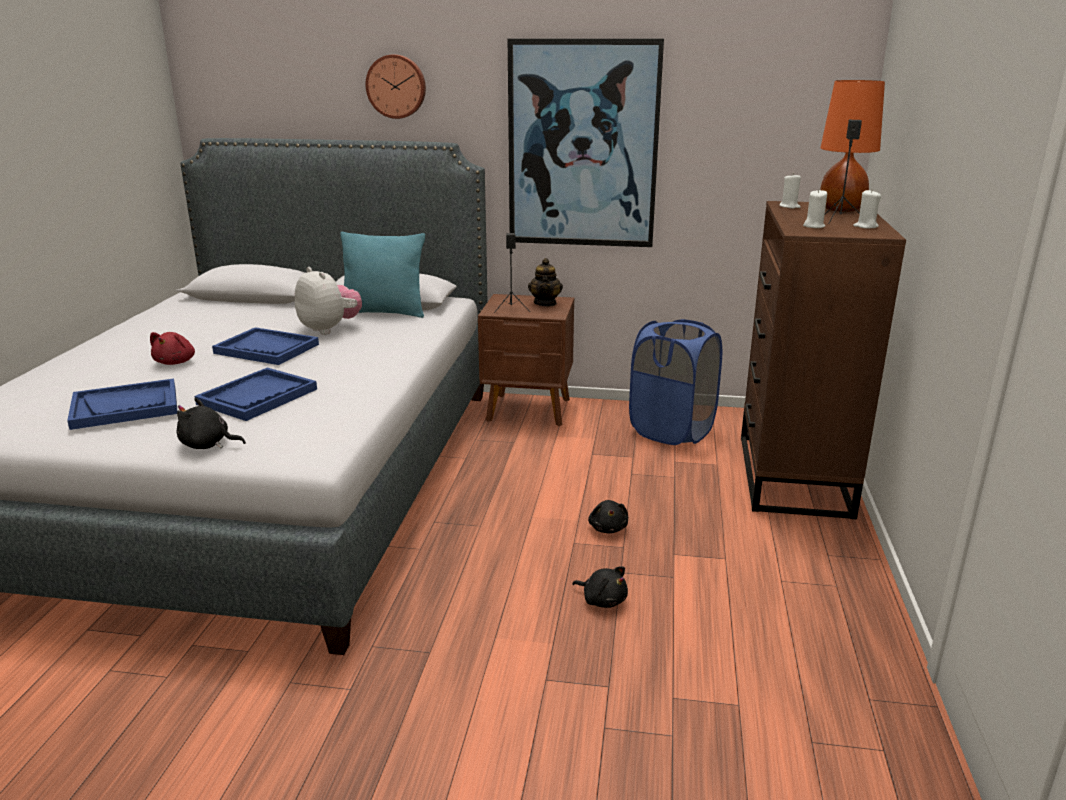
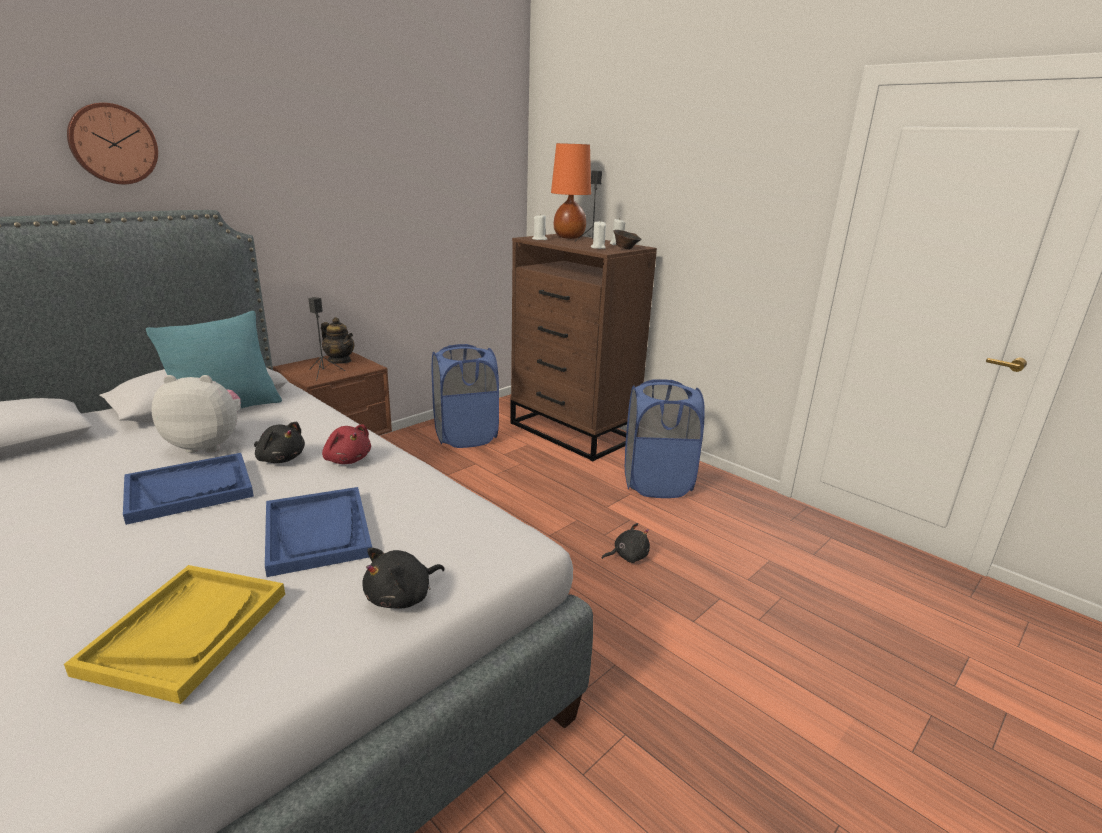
camera: 55 degrees left, 0 degrees up
(125, 407) = (186, 631): blue tray -> yellow tray
(176, 362) = (94, 557): red plush toy -> red plush toy (347, 459)
(582, 145) = (336, 205): picture -> none
(608, 528) = (548, 514): black plush toy -> black plush toy (280, 458)
(779, 567) = (657, 483): none -> blue laundry basket
(846, 233) = (625, 249): none -> brown bowl

